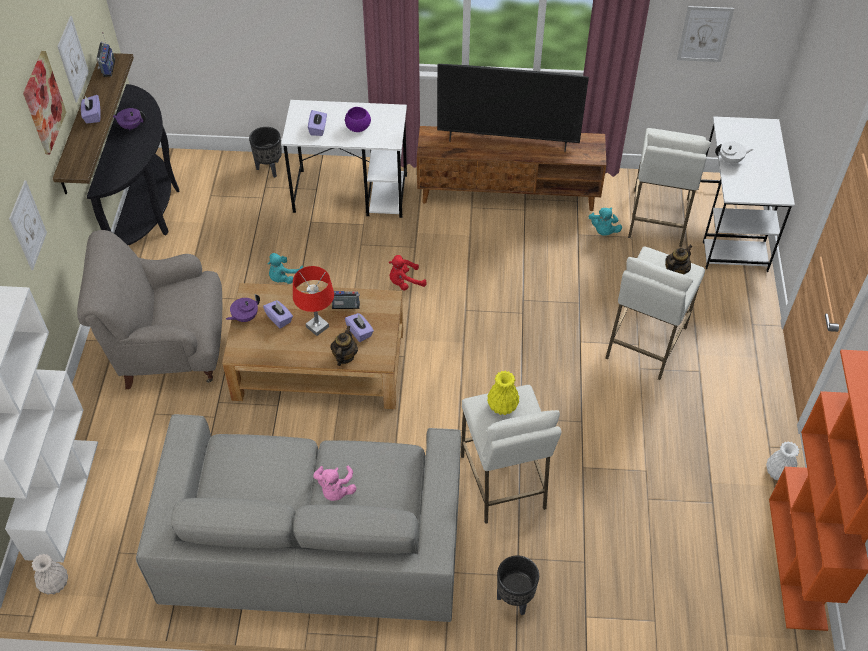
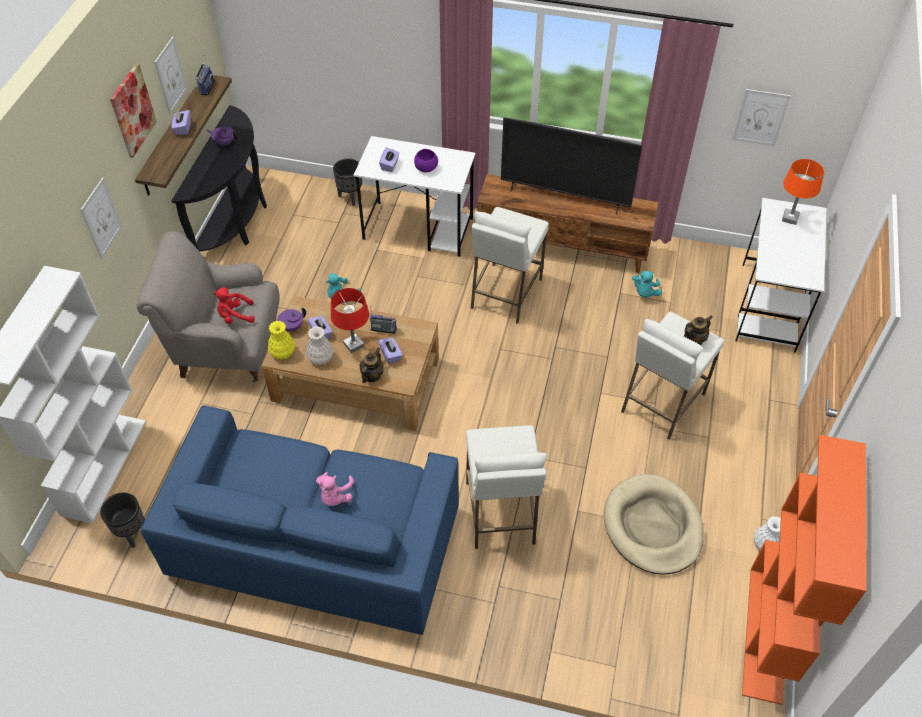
camera: 10 degrees right, 0 degrees up
(55, 583) = (81, 541): white vase -> white vase (321, 358)
(313, 543) = (315, 542): grey sofa -> blue sofa
(405, 282) = (449, 316): red plush toy -> red plush toy (235, 316)
(502, 405) = (502, 441): yellow vase -> yellow vase (283, 352)
(514, 599) = (487, 623): black planter -> black planter (132, 533)
(658, 218) = (699, 288): white stool -> white stool (505, 293)
(662, 472) = (652, 526): none -> beige dog bed
(730, 160) = (770, 241): white teapot -> none
(745, 134) = (790, 218): none -> orange table lamp

